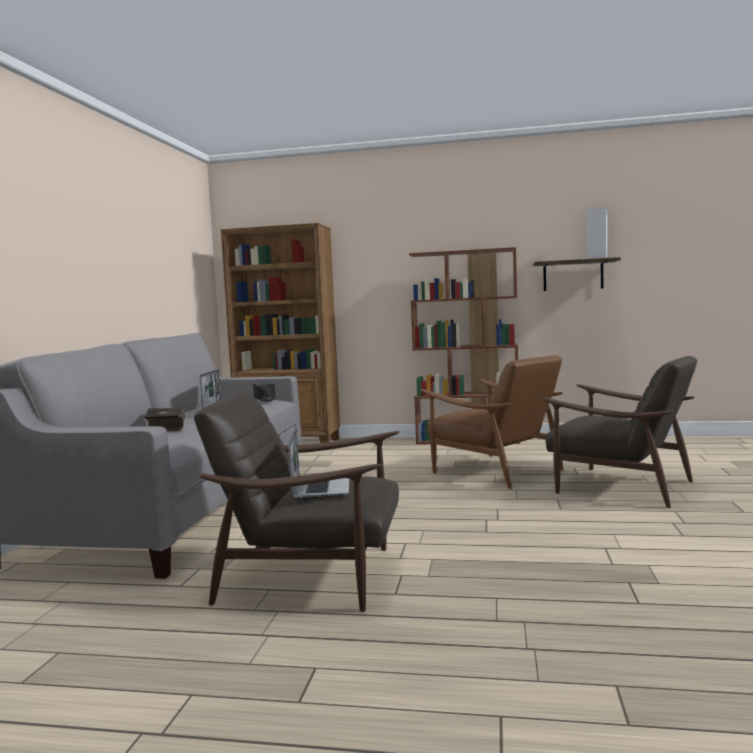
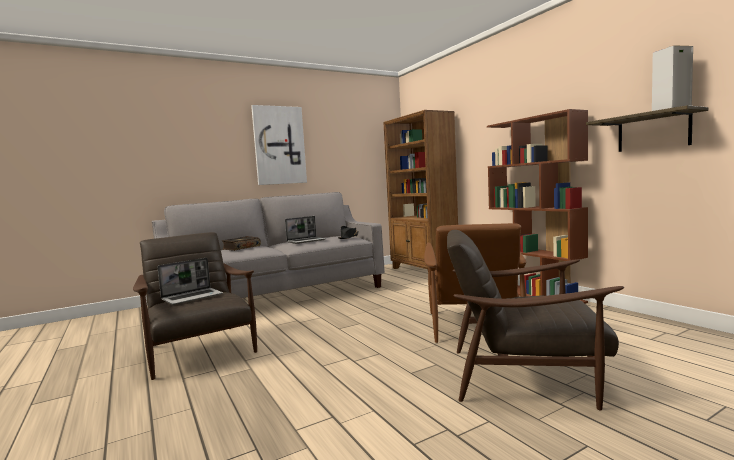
camera: 50 degrees right, 0 degrees up
(105, 251) = (279, 145): none -> picture
(619, 486) = (523, 375): brown armchair -> brown armchair turned 105 degrees clockwise

